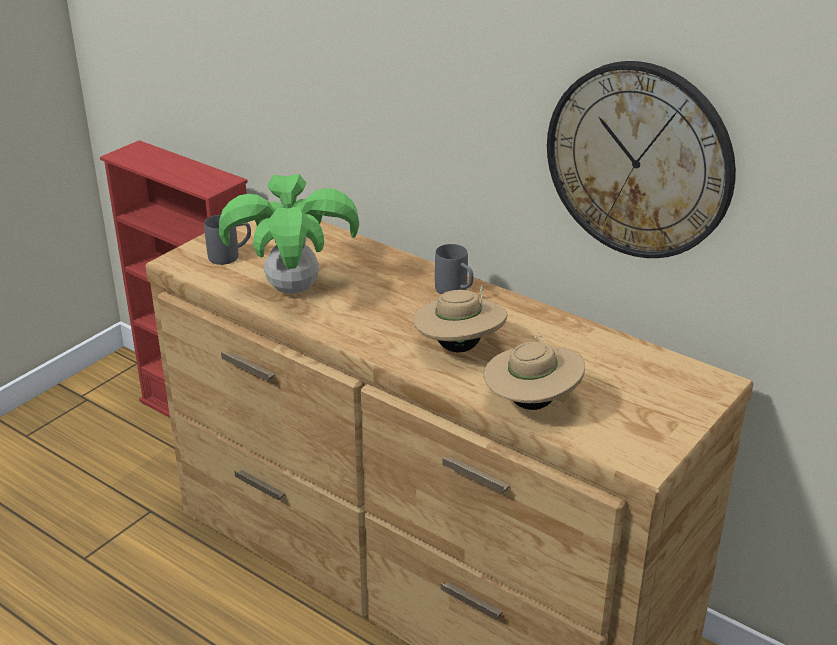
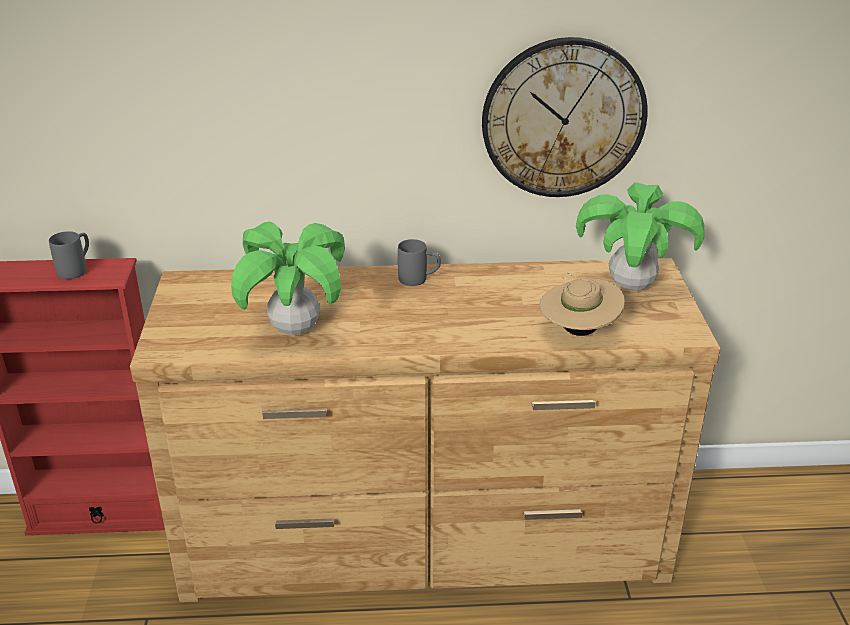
camera: 40 degrees left, 0 degrees up
(230, 256) = (201, 326): grey mug -> grey mug (76, 269)
(459, 347) = (479, 316): beige hat -> none
(656, 386) = (630, 285): none -> potted plant

